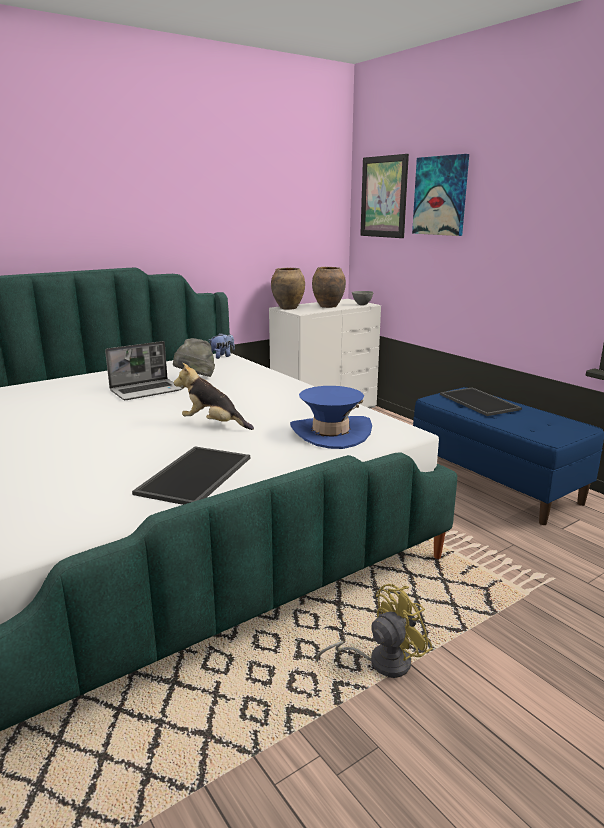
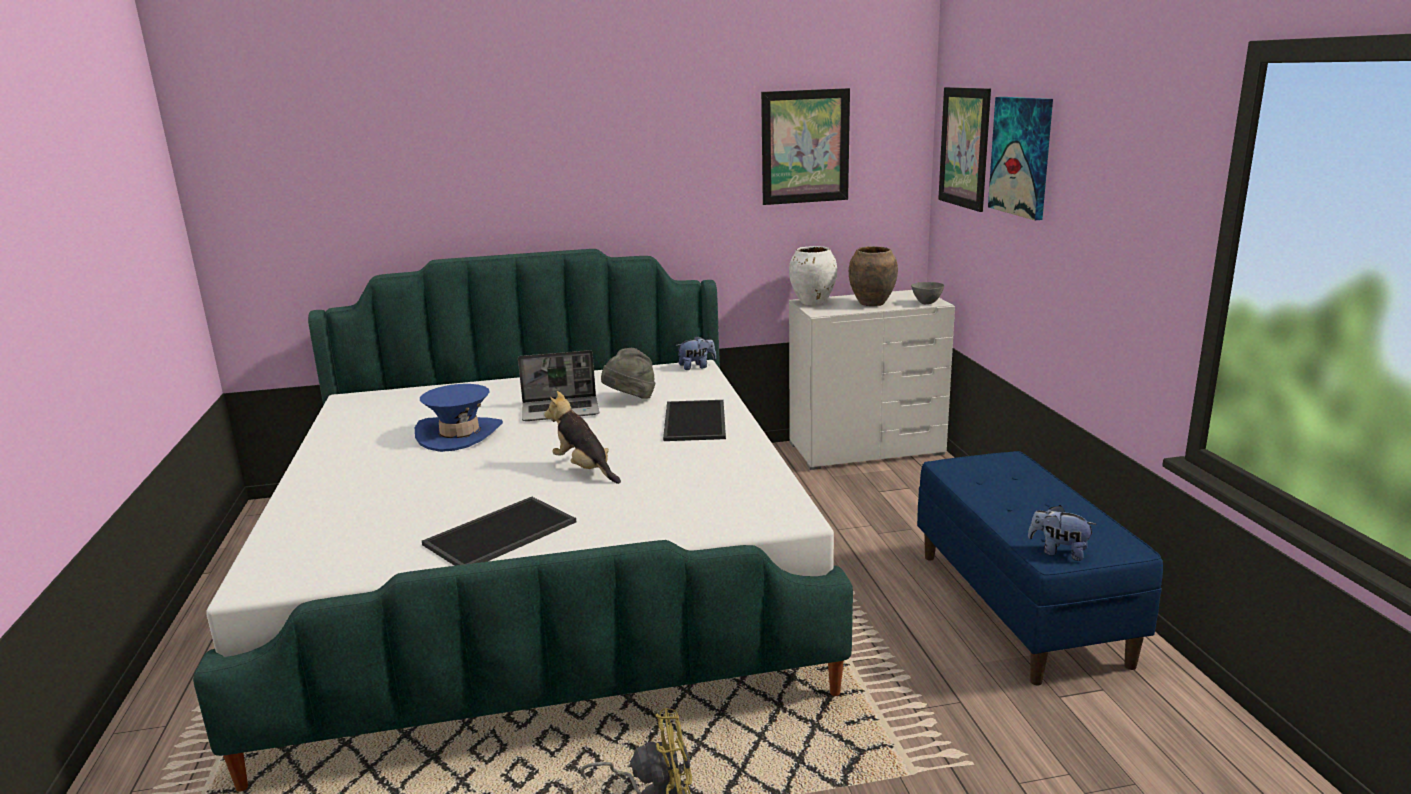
camera: 25 degrees right, 0 degrees up
(276, 195) = (805, 147): none -> picture
(288, 308) = (813, 303): brown vase -> white vase
(330, 433) = (701, 503): blue hat -> blue hat (460, 434)
(480, 402) = (1013, 480): tray -> tray (696, 421)
(550, 435) = (1059, 552): none -> plush toy

